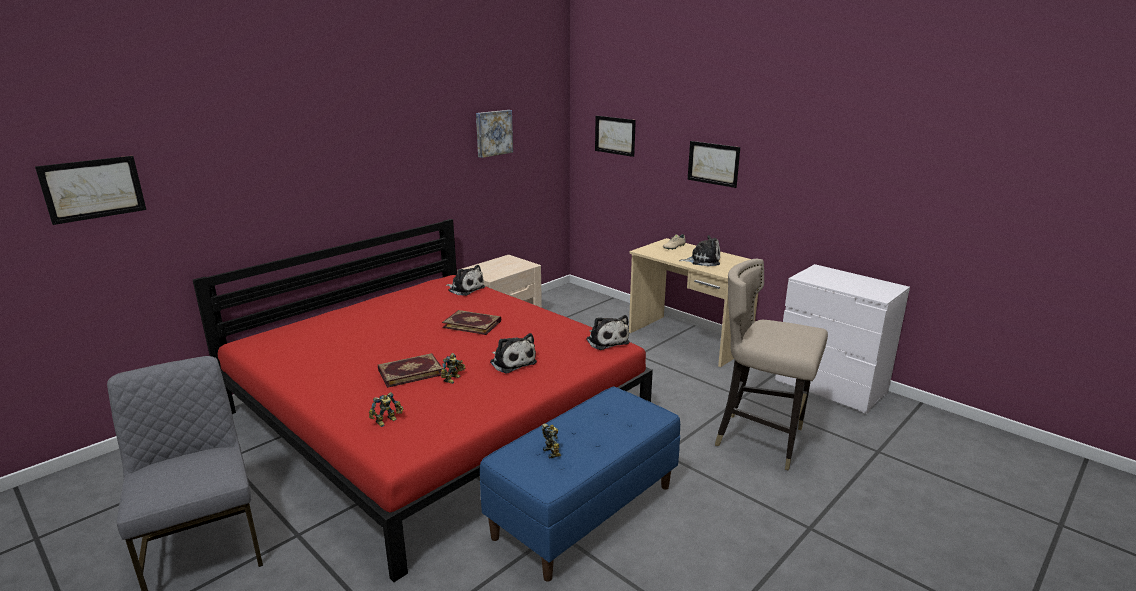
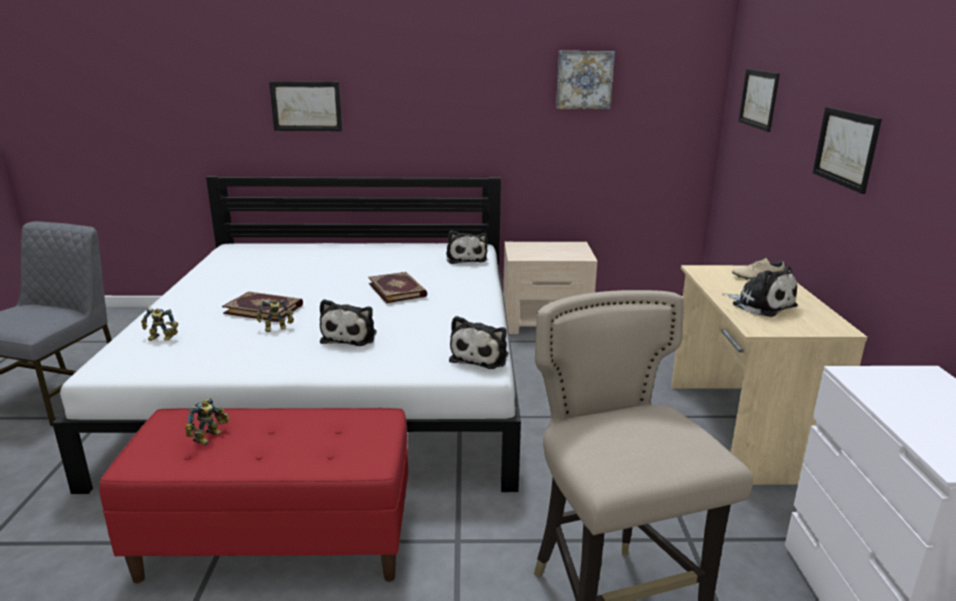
camera: 45 degrees right, 0 degrees up
(93, 189) = (140, 79): picture -> picture (306, 106)
(435, 415) = (338, 378): red bed -> white bed
(584, 510) = (279, 541): blue bench -> red bench

